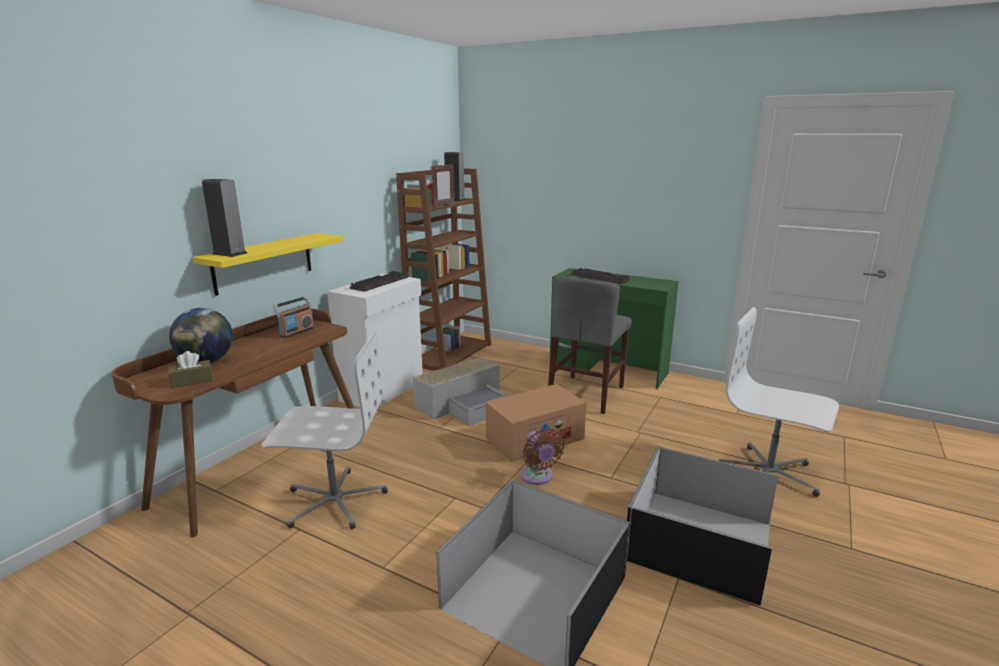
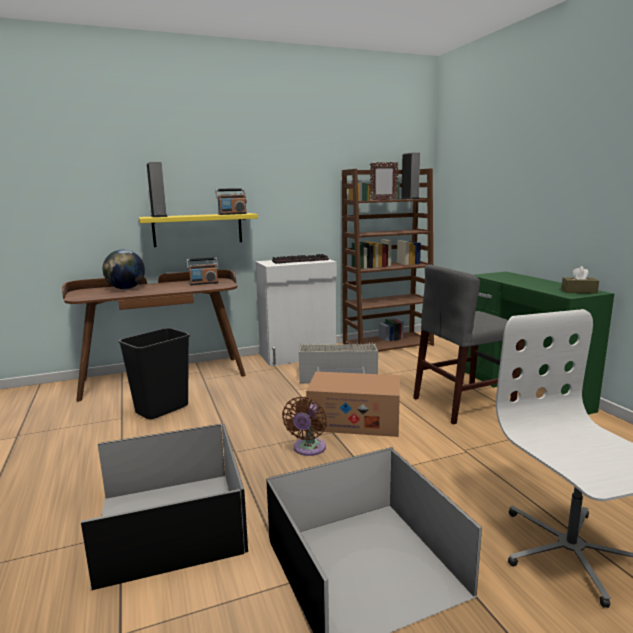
camera: 40 degrees right, 5 degrees down
(192, 381) = (98, 295): brown tissue box -> brown tissue box (579, 291)
(313, 239) = (232, 214): none -> radio
(334, 500) = (162, 410): white office chair -> black trash can
(601, 277) = (520, 280): keyboard -> none

